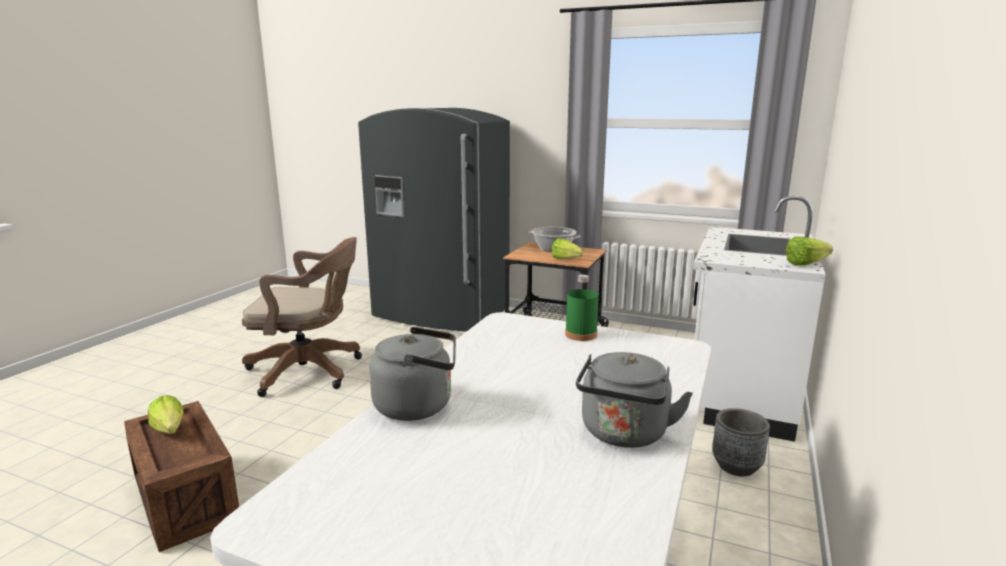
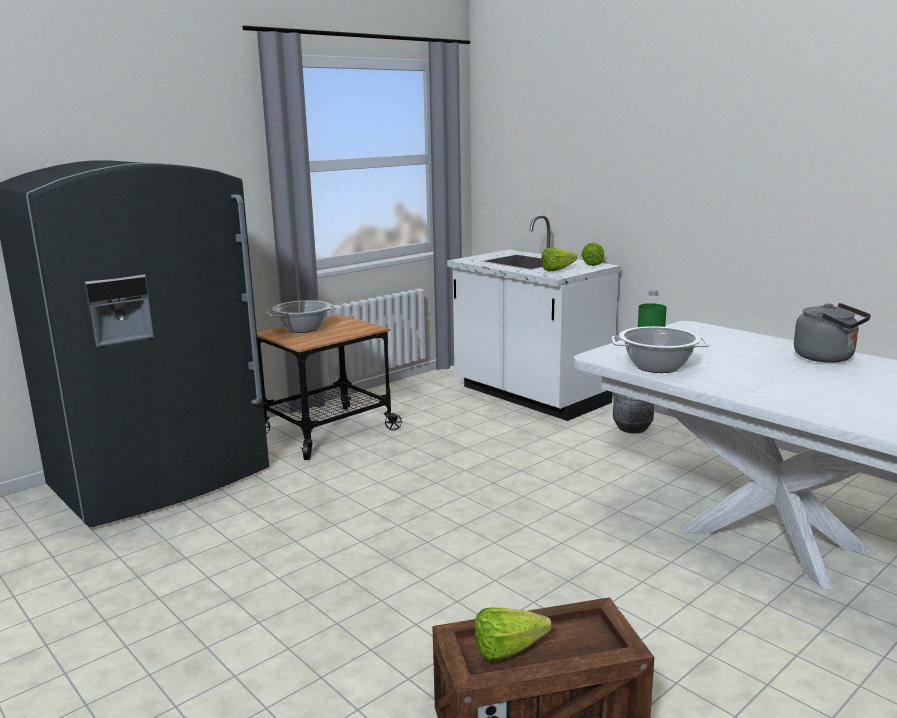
camera: 65 degrees left, 0 degrees up
(310, 371) = (235, 603): brown office chair -> none
(418, 406) = (778, 397): grey kettle -> none
(492, 344) = (658, 366): none -> cooking pot
(567, 260) = (356, 331): lettuce -> lettuce (560, 270)

